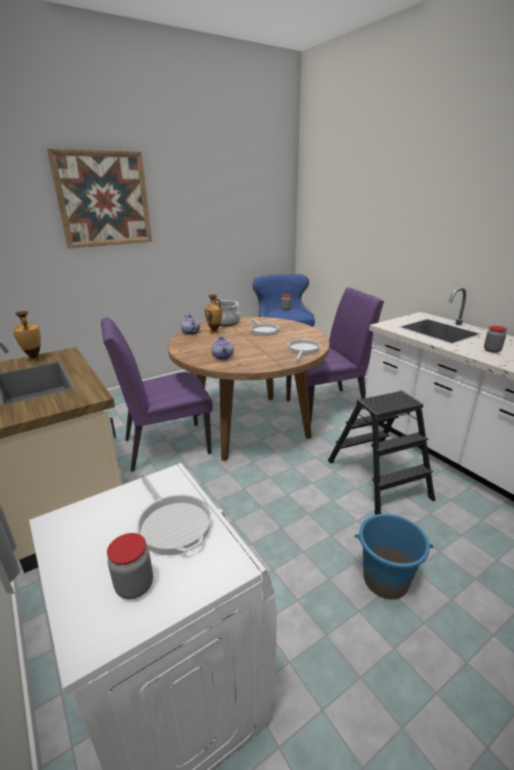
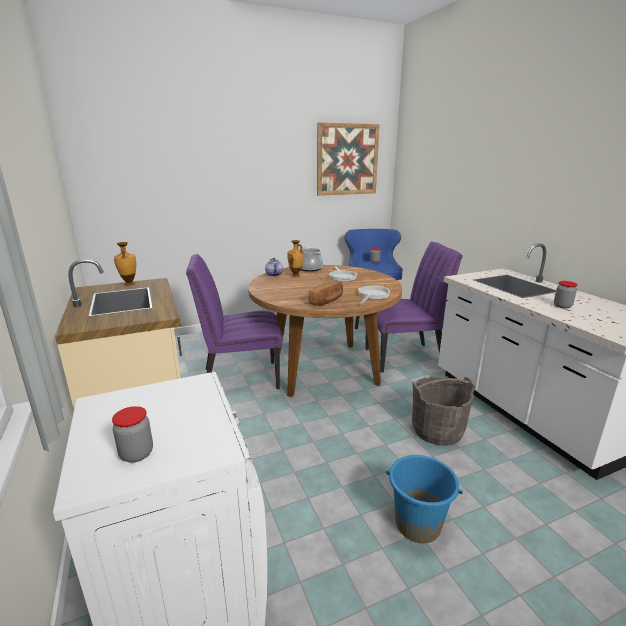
camera: 10 degrees right, 5 degrees down
(104, 199) = (211, 154): picture -> picture (347, 159)
(173, 523) = (187, 414): frying pan -> none
(223, 357) = (294, 296): teapot -> none
(259, 360) = (327, 301): none -> bread
(377, 479) = (437, 430): black step ladder -> grey bucket

